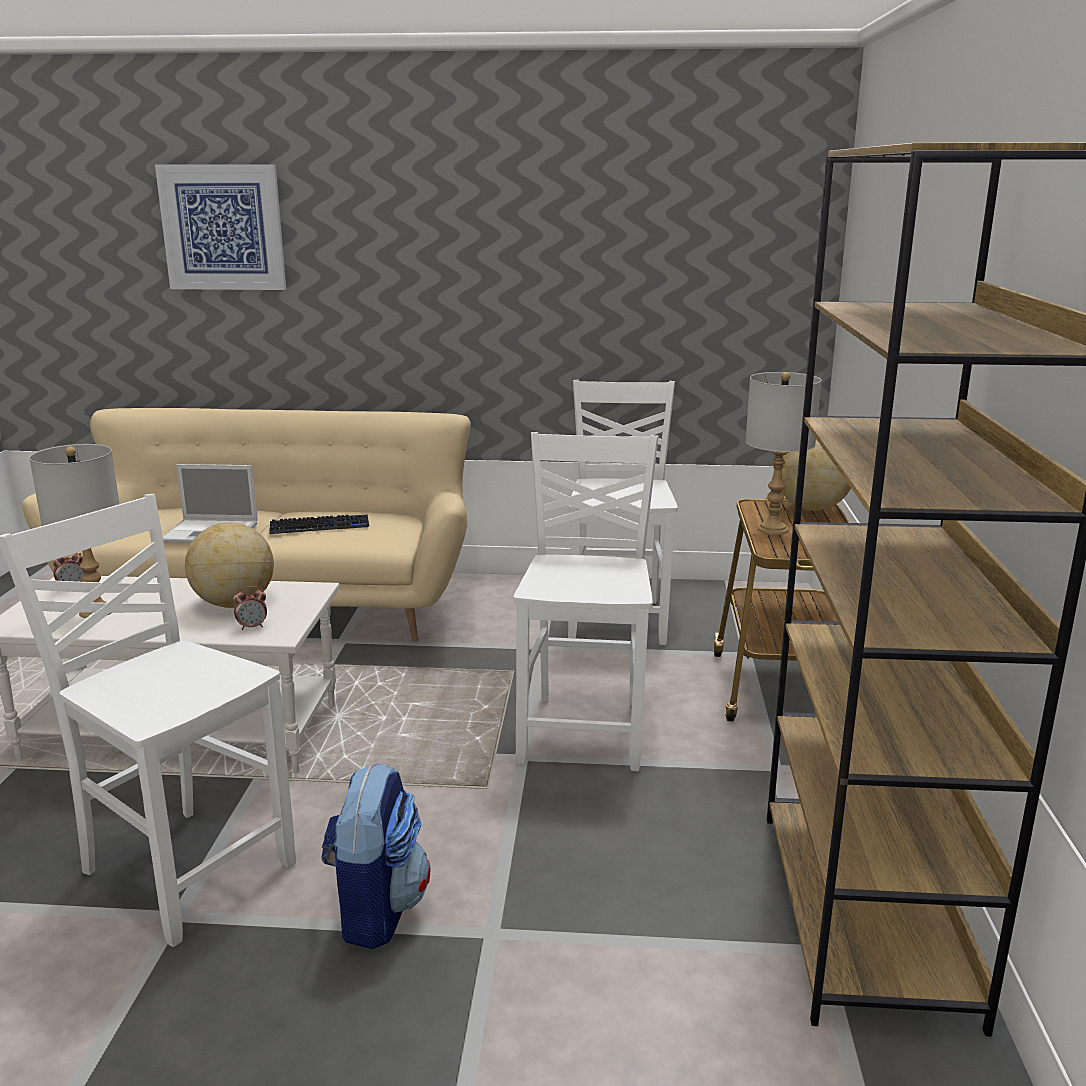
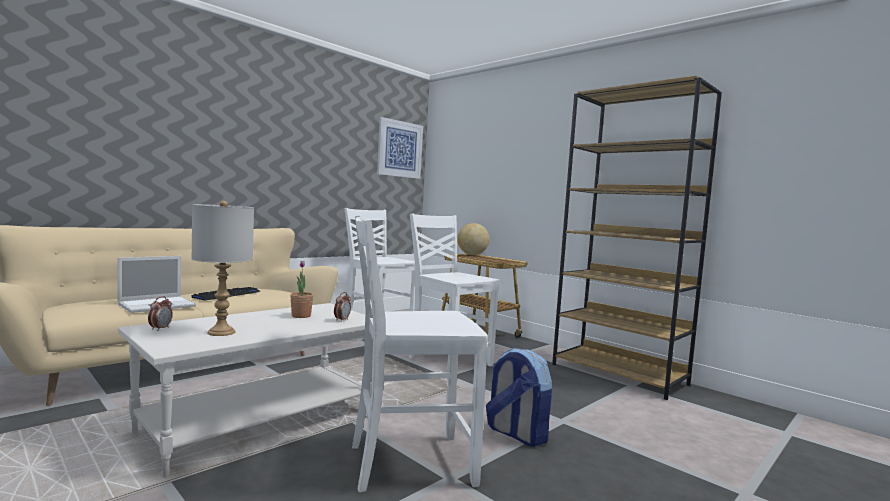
camera: 50 degrees left, 15 degrees down
(222, 228) = (113, 100): picture -> picture (400, 149)
(234, 603) = (301, 316): globe -> potted plant
(772, 529) = (479, 259): grey table lamp -> none

